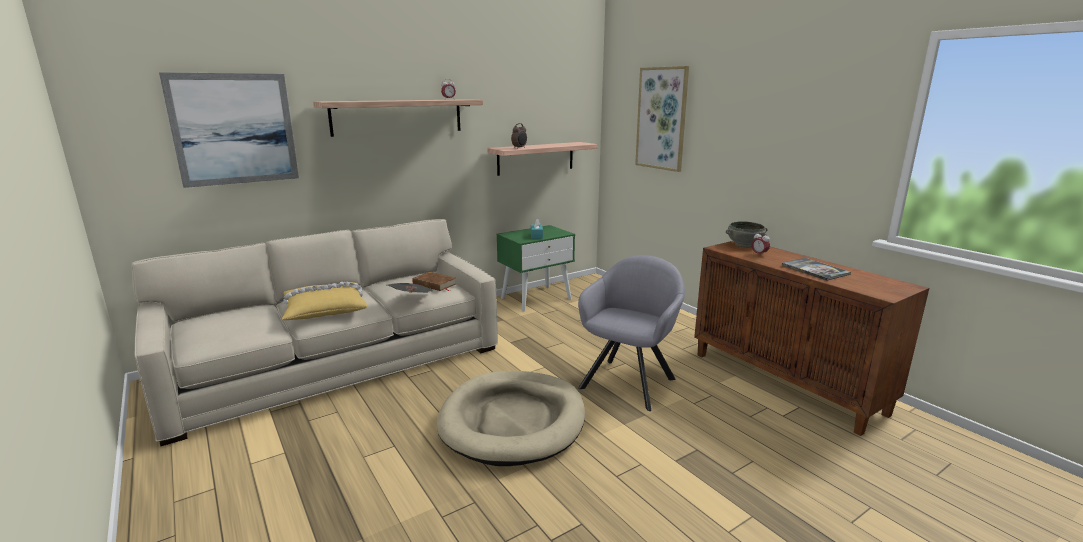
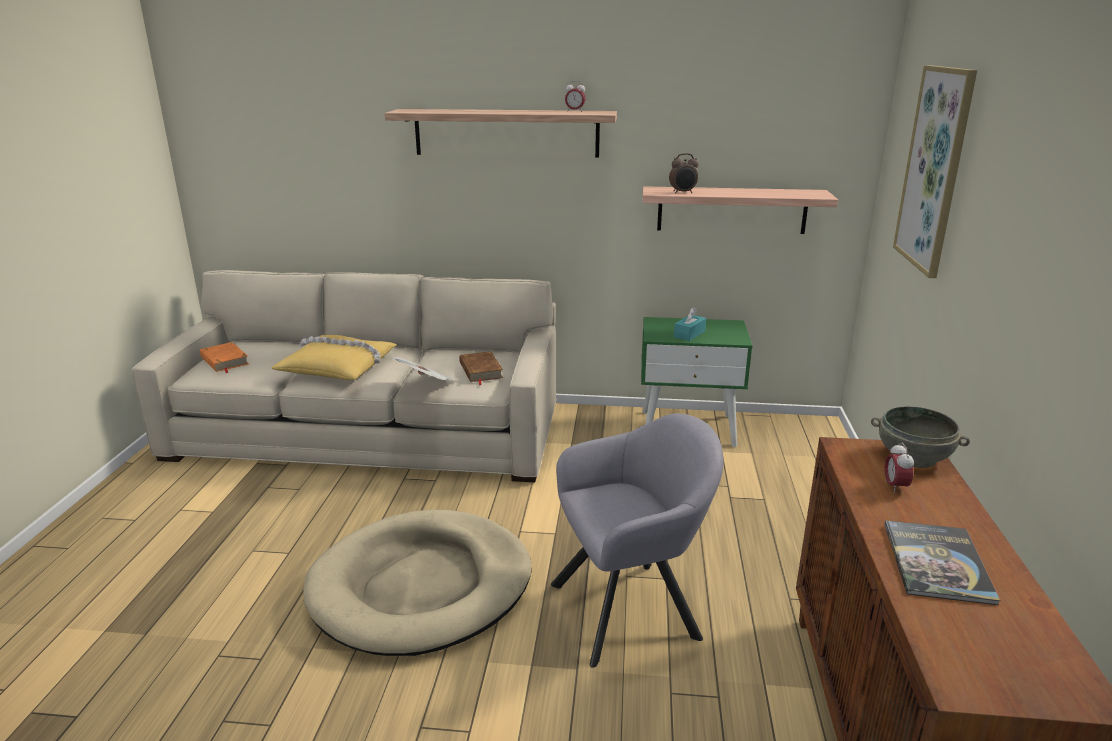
camera: 40 degrees right, 5 degrees up
(209, 331) = (224, 361): none -> orange book
(234, 129) = (312, 139): picture -> none

